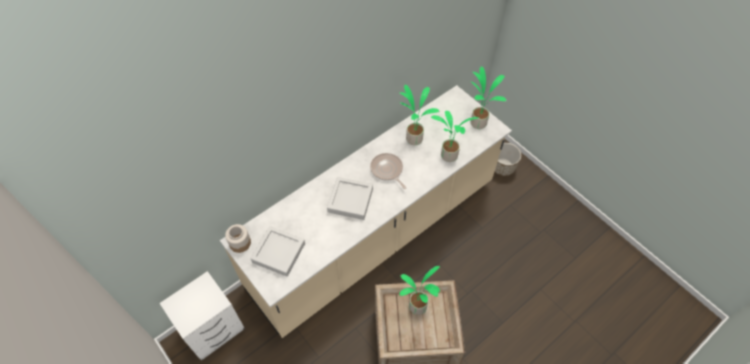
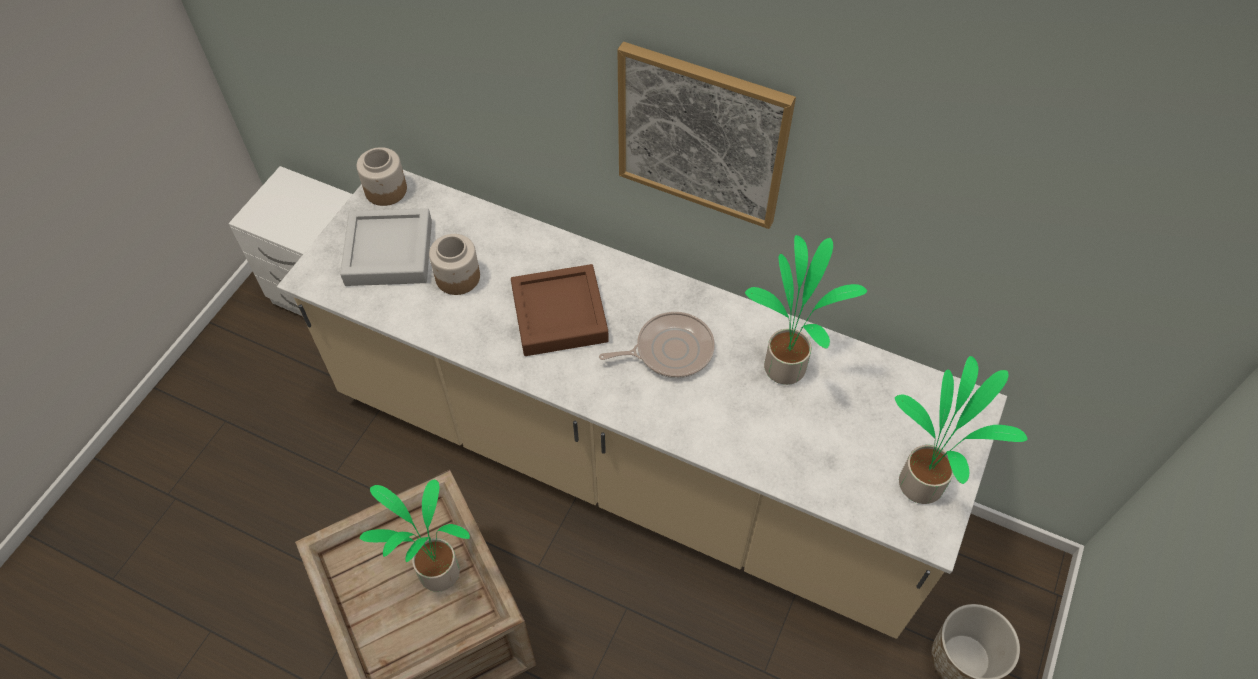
camera: 65 degrees right, 0 degrees up
(309, 230) = (457, 277): none -> jar
(350, 93) = (702, 135): none -> picture
(350, 200) = (559, 315): grey tray -> brown tray
(387, 170) = (670, 350): frying pan -> frying pan turned 45 degrees clockwise
(448, 156) = (778, 453): potted plant -> none

